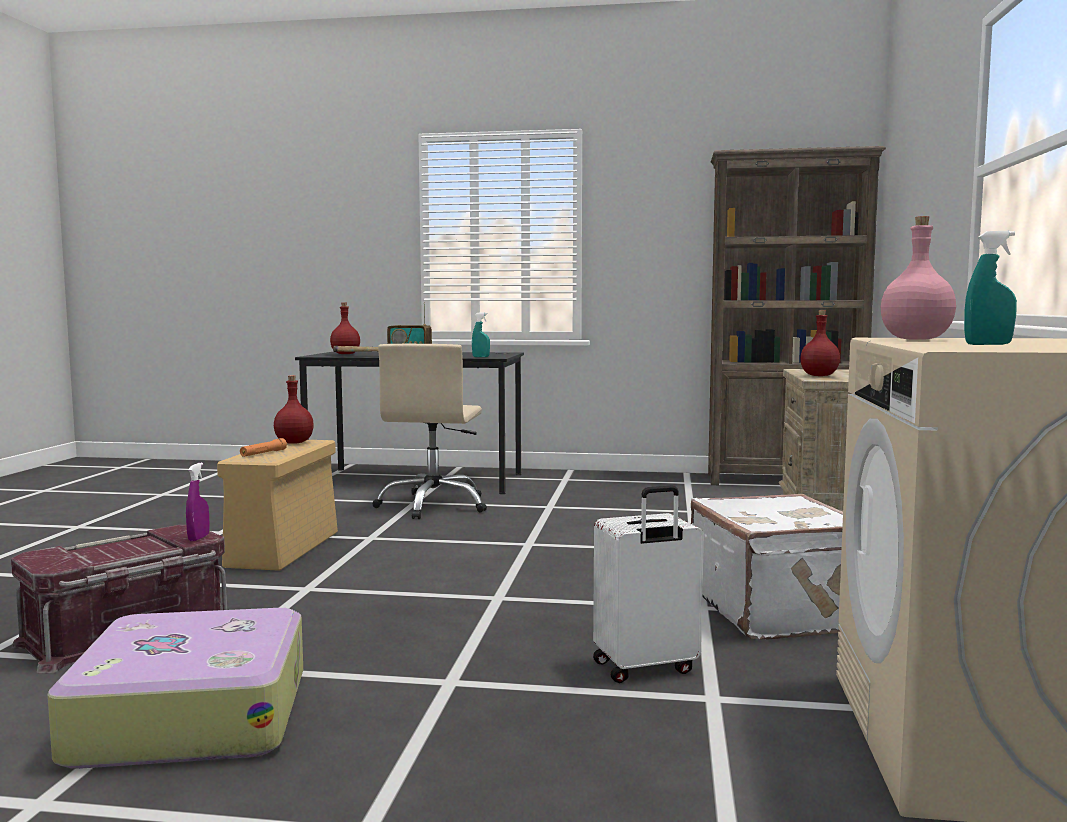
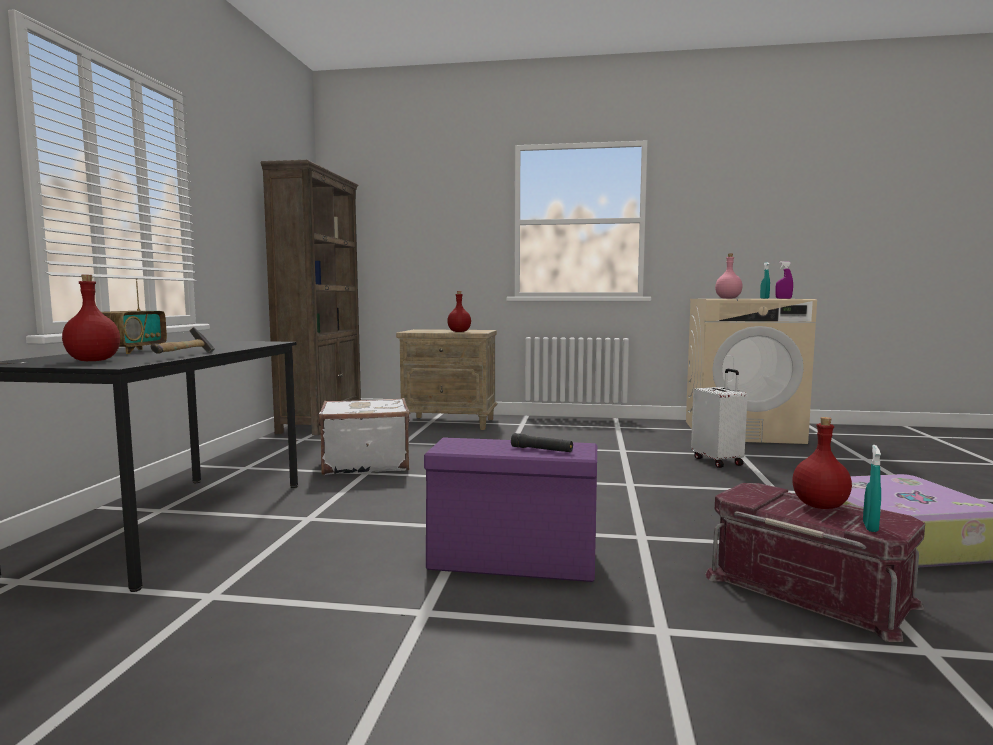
camera: 90 degrees left, 0 degrees up
(198, 538) = (758, 487): purple spray bottle -> purple spray bottle (783, 298)
(263, 453) = (541, 450): orange flashlight -> black flashlight
(283, 549) = (515, 561): beige storage box -> purple storage box
(293, 442) = (463, 446): red bottle -> red bottle (820, 506)
(434, 505) = (332, 510): beige office chair -> none
(481, 357) = (263, 343): turquoise spray bottle -> turquoise spray bottle (870, 527)
(779, 610) = (619, 441): white suitcase -> white suitcase (365, 463)

